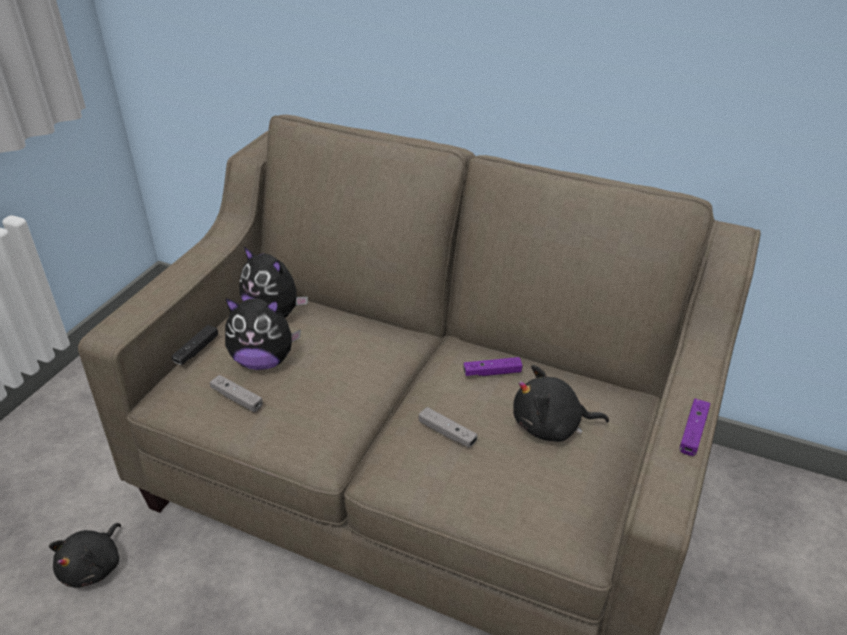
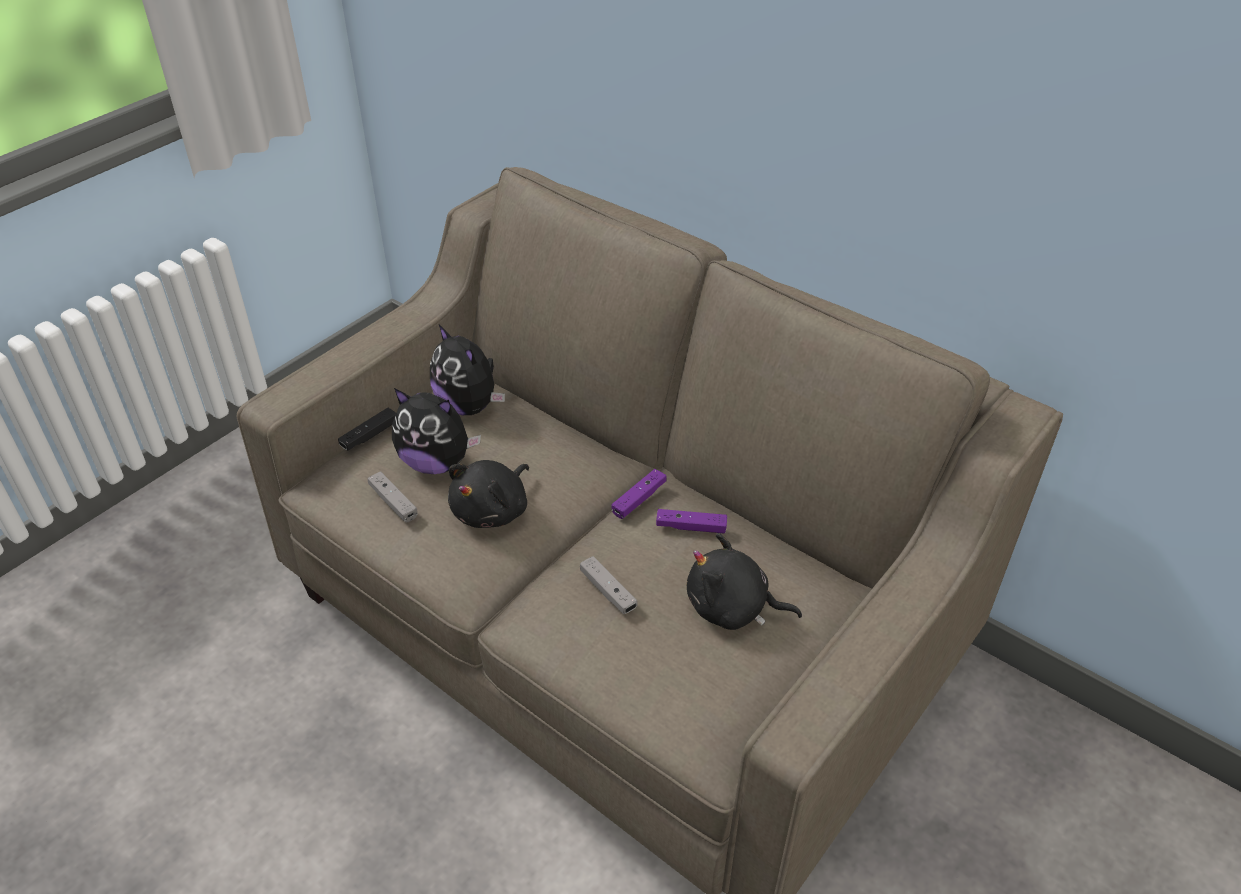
camera: 15 degrees right, 5 degrees up
(94, 567) = (236, 649): black plush toy -> black plush toy (493, 510)
(693, 432) = (875, 655): purple game controller -> purple game controller (639, 499)

